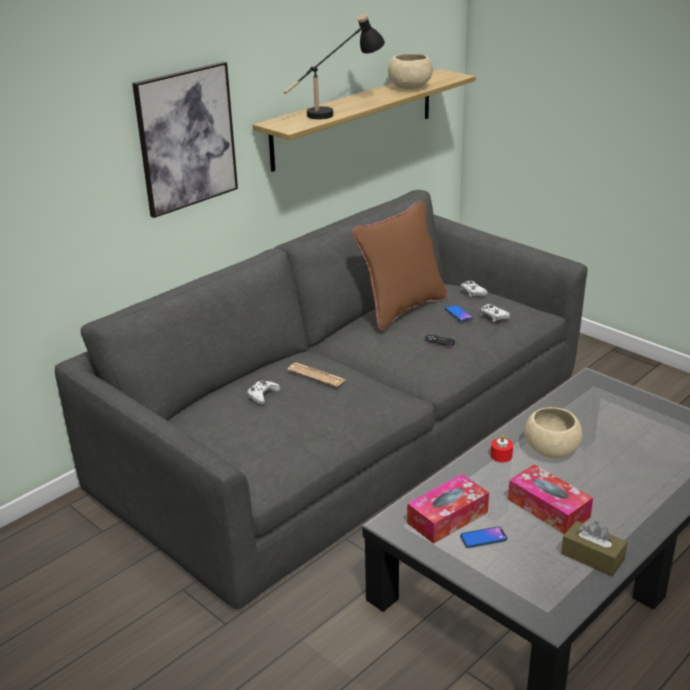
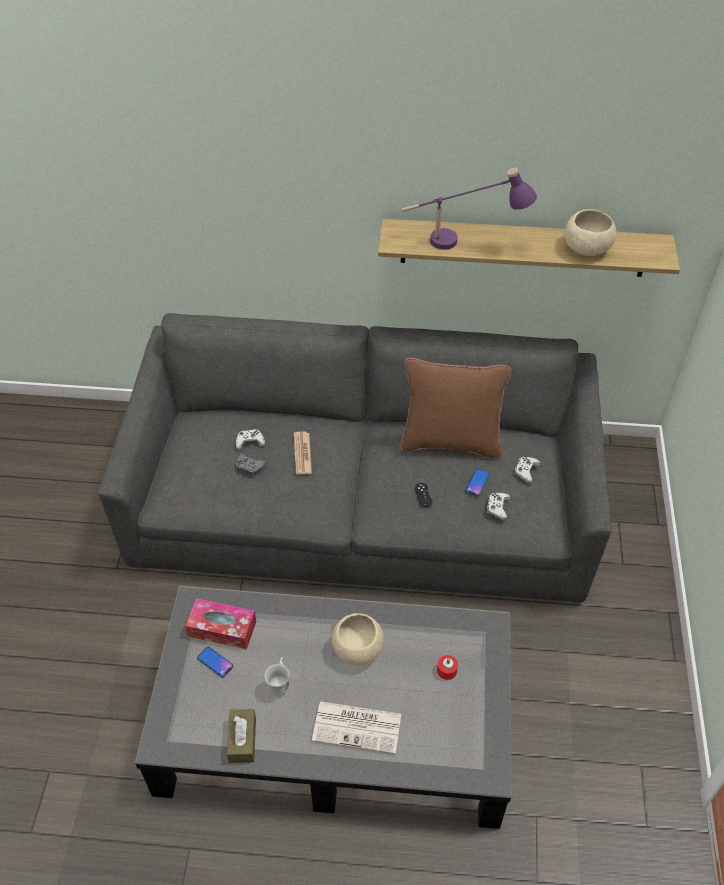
camera: 50 degrees right, 20 degrees up
(186, 138) = (303, 210): picture -> none
(292, 407) = (249, 467): none -> grey game controller
(335, 111) = (463, 243): black table lamp -> purple table lamp
(501, 455) = (323, 620): red candle -> red candle (447, 670)
(548, 508) = (280, 684): tissue box -> white mug
(635, 483) = (358, 727): none -> newspaper

